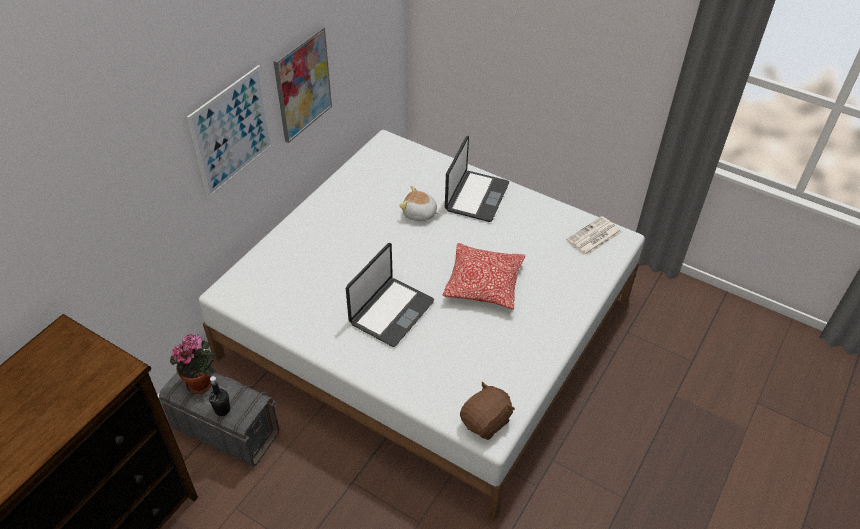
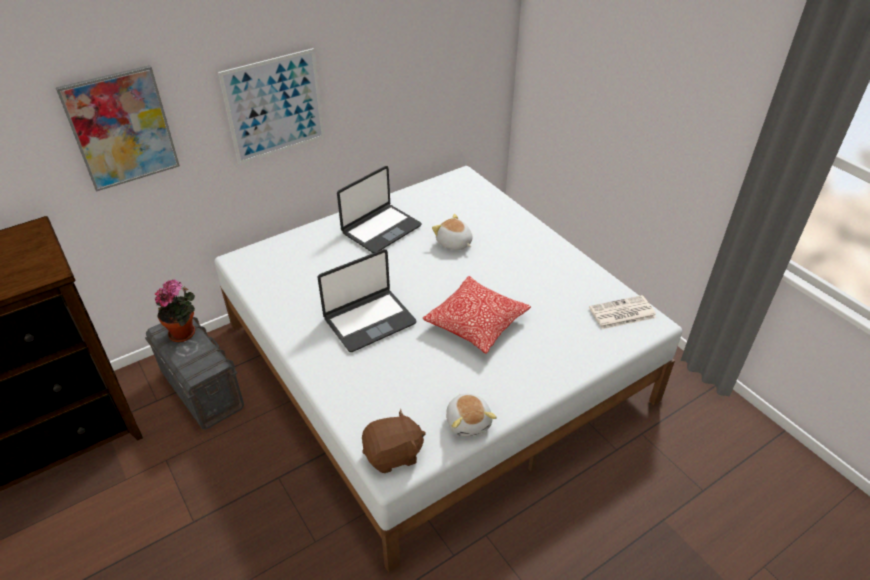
camera: 25 degrees right, 5 degrees down
(222, 410) = (184, 362): black bottle -> none
(303, 84) = (369, 87): picture -> picture (121, 128)
(476, 196) = (519, 243): laptop -> laptop (381, 229)
(528, 372) = (468, 422): none -> plush toy

